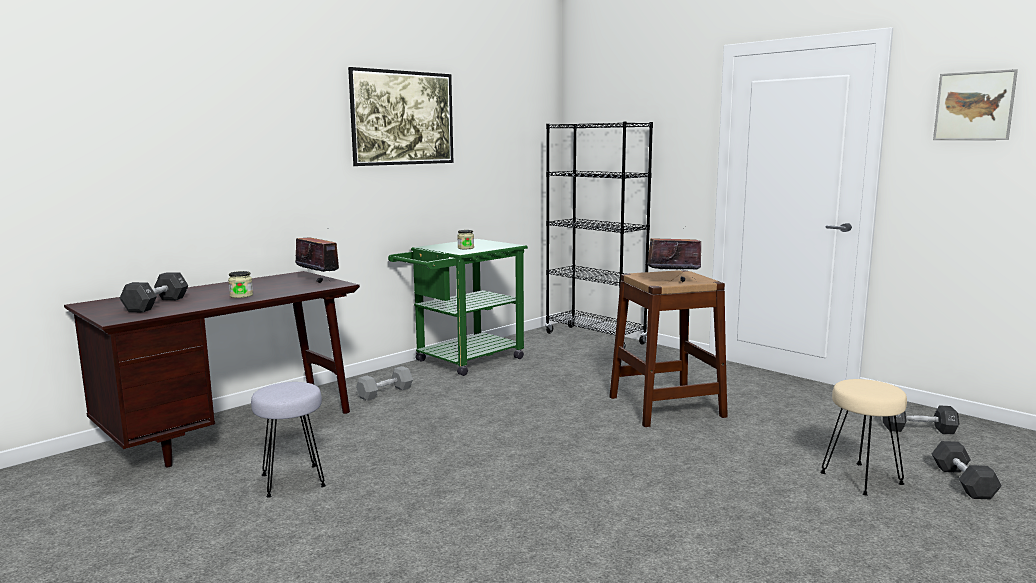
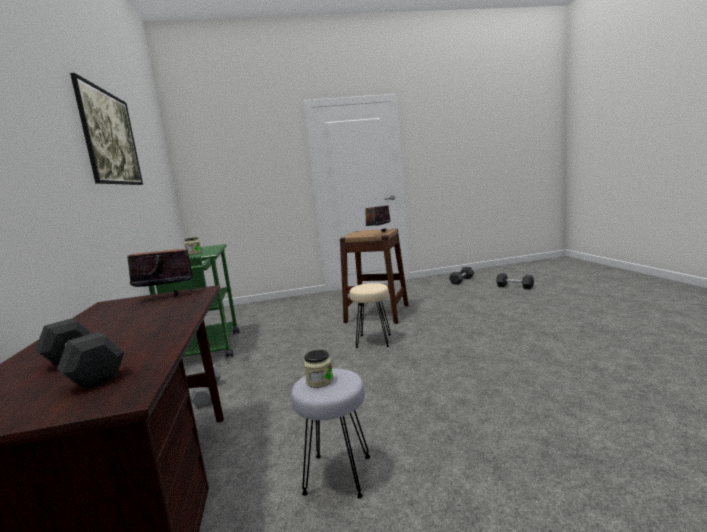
camera: 55 degrees left, 0 degrees up
(241, 295) = (154, 324): jar -> jar (319, 381)
(595, 338) = (248, 308): black bookcase -> none
(860, 479) = (499, 299): beige stool -> beige stool (373, 341)
(974, 106) = (436, 131): picture -> none

